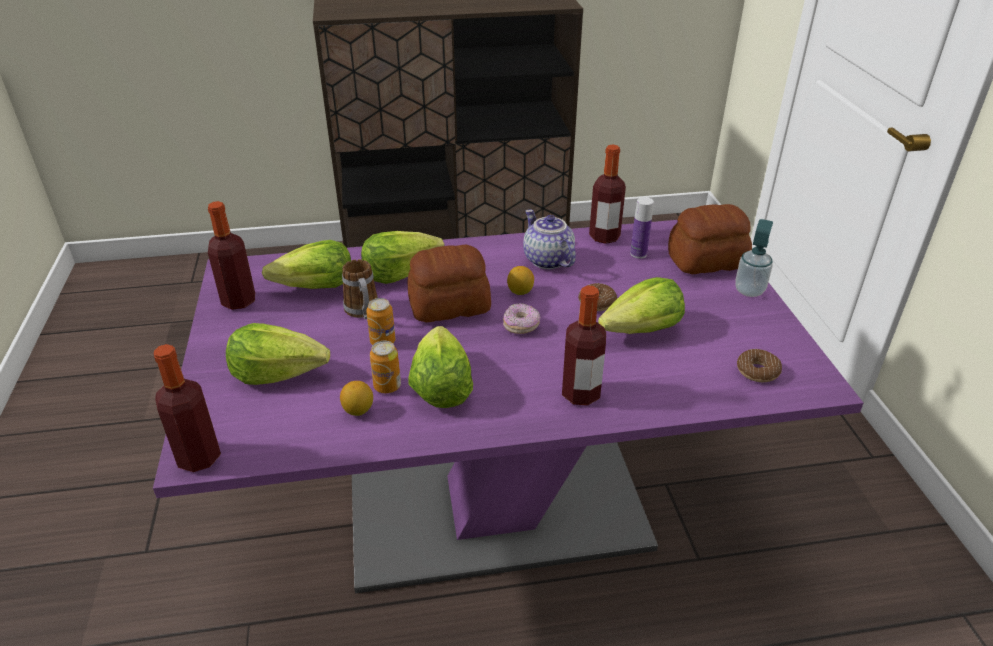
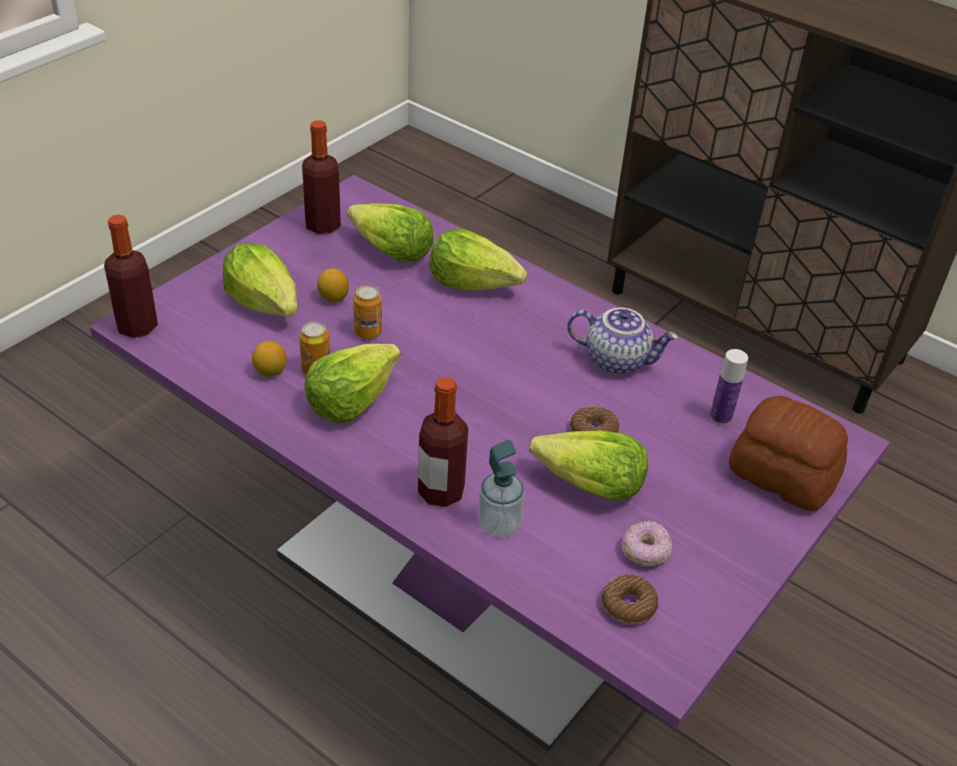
camera: 45 degrees right, 5 degrees up
(363, 312) = (391, 298): mug -> none
(448, 305) = (464, 338): bread -> none
(520, 292) = (542, 371): lemon -> lemon (333, 298)
(521, 326) = (492, 400): donut -> donut (645, 552)
(546, 260) = (617, 360): teapot -> teapot turned 90 degrees clockwise
(604, 237) = (716, 377): bottle -> none
(749, 290) = (770, 536): soap dispenser -> soap dispenser (499, 524)

